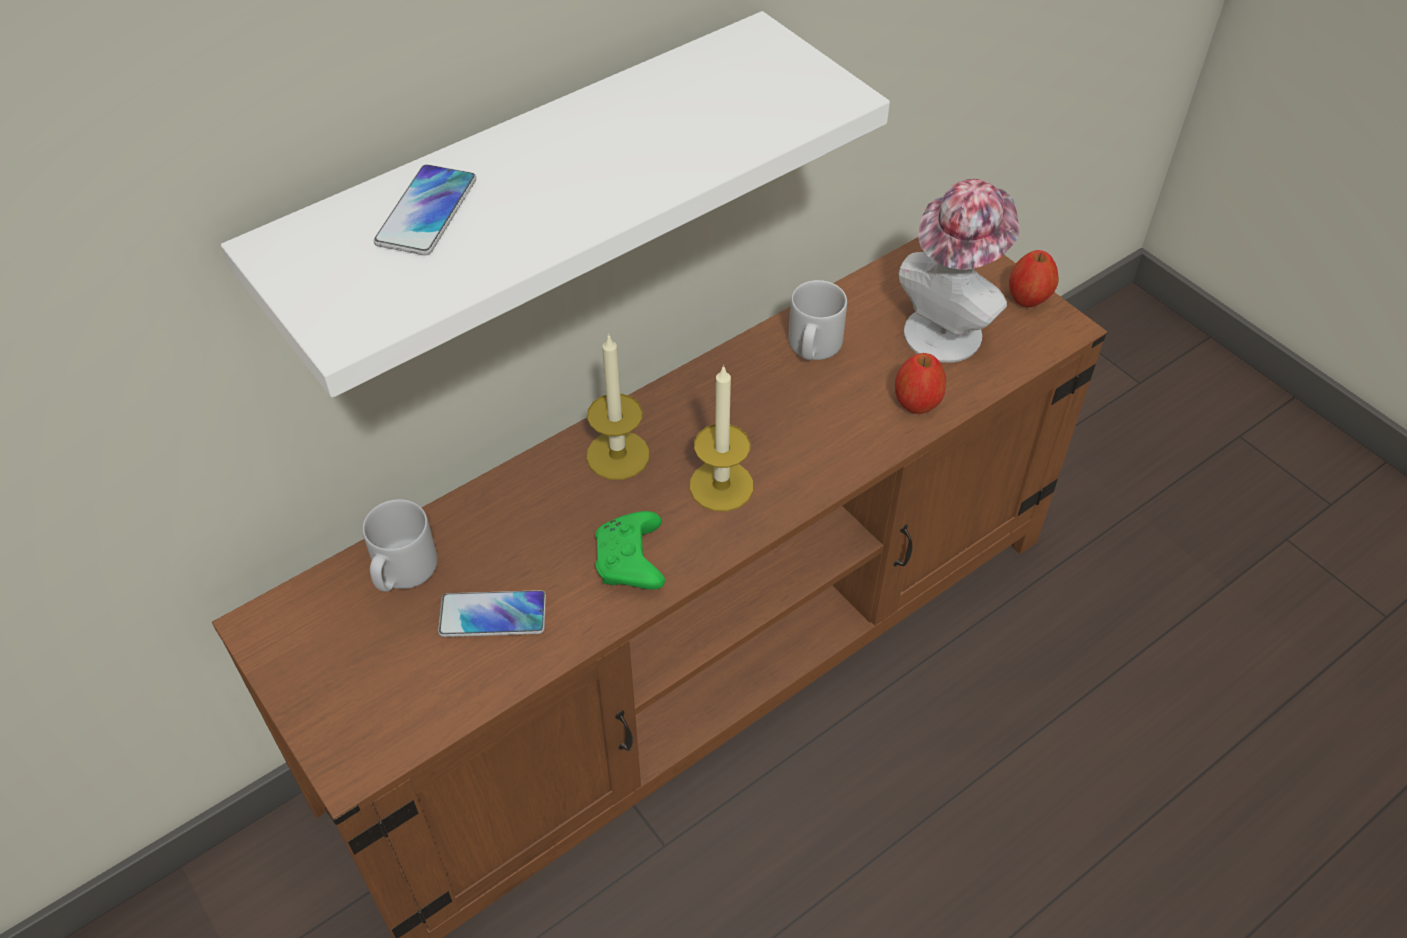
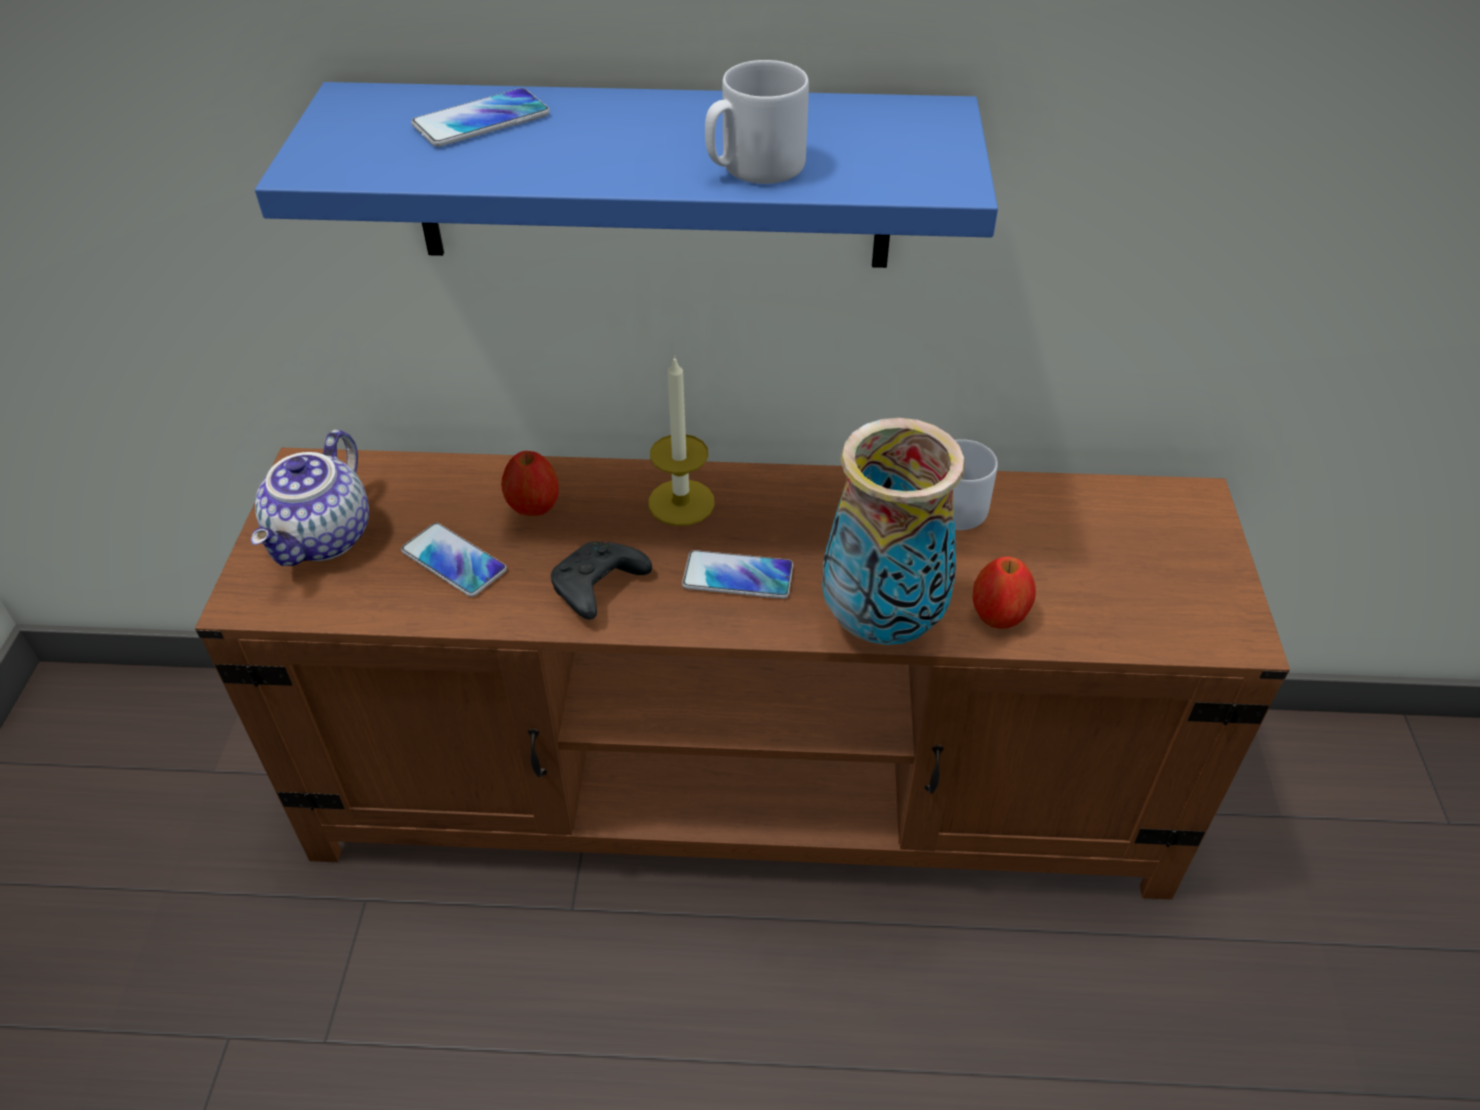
camera: 40 degrees right, 5 degrees down
(358, 670) = (324, 539): none -> teapot
(402, 571) = (431, 490): grey mug -> grey mug (754, 168)
(525, 190) = (652, 177): white shelf -> blue shelf
(631, 562) = (597, 589): green game controller -> black game controller
(721, 486) = (738, 576): candle -> phone
(852, 458) = (881, 624): none -> vase
(948, 327) = (1106, 569): hat -> none
(1028, 299) = (1226, 591): apple -> apple (533, 508)

